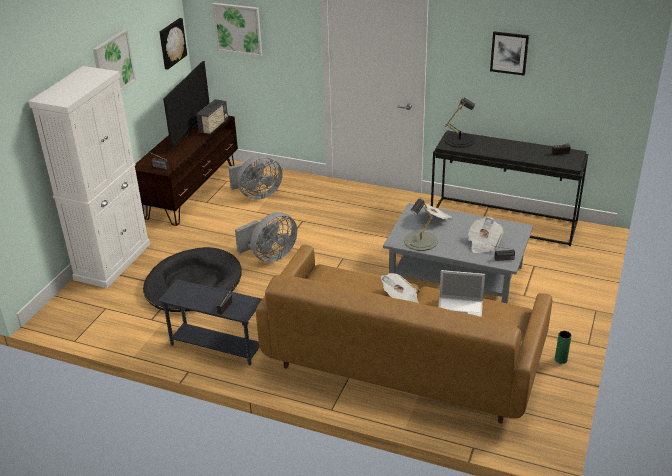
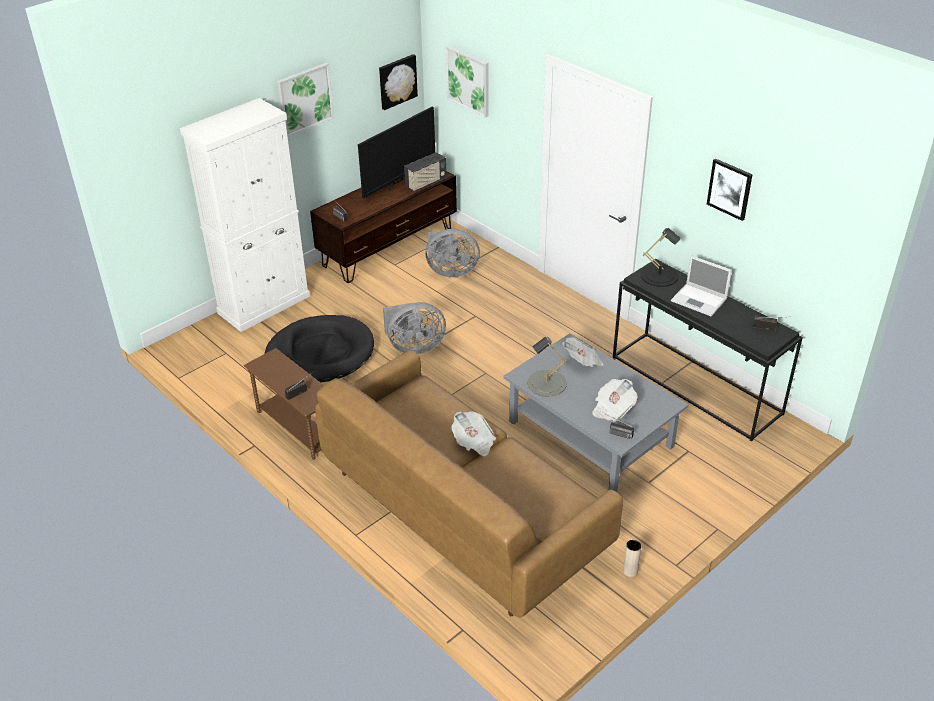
camera: 25 degrees right, 5 degrees up
(216, 346) = (297, 428): grey side table -> brown side table
(461, 310) = (524, 478): laptop -> laptop (700, 300)
(560, 359) = (630, 571): green vase -> beige vase

